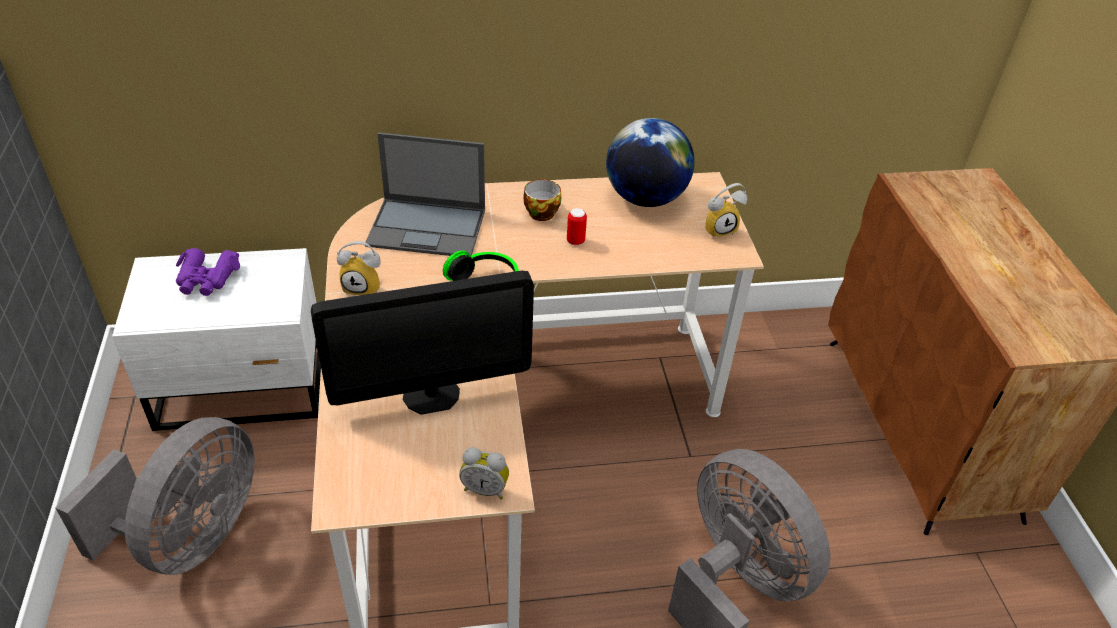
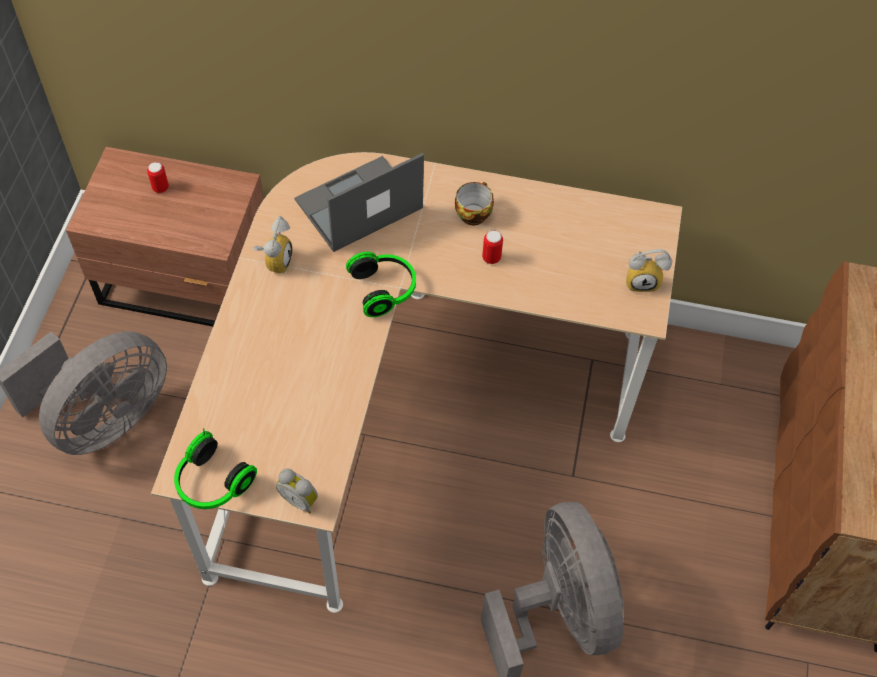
camera: 20 degrees right, 15 degrees up
(206, 279) = (160, 188): purple binoculars -> can
(244, 388) = (188, 282): white nightstand -> brown nightstand
(364, 287) = (275, 260): alarm clock -> alarm clock turned 105 degrees counterclockwise
(379, 501) = (211, 483): none -> headphones
(428, 228) = (357, 205): laptop -> laptop turned 120 degrees clockwise
(431, 394) = (291, 393): monitor -> none
(645, 198) = (586, 222): globe -> none

